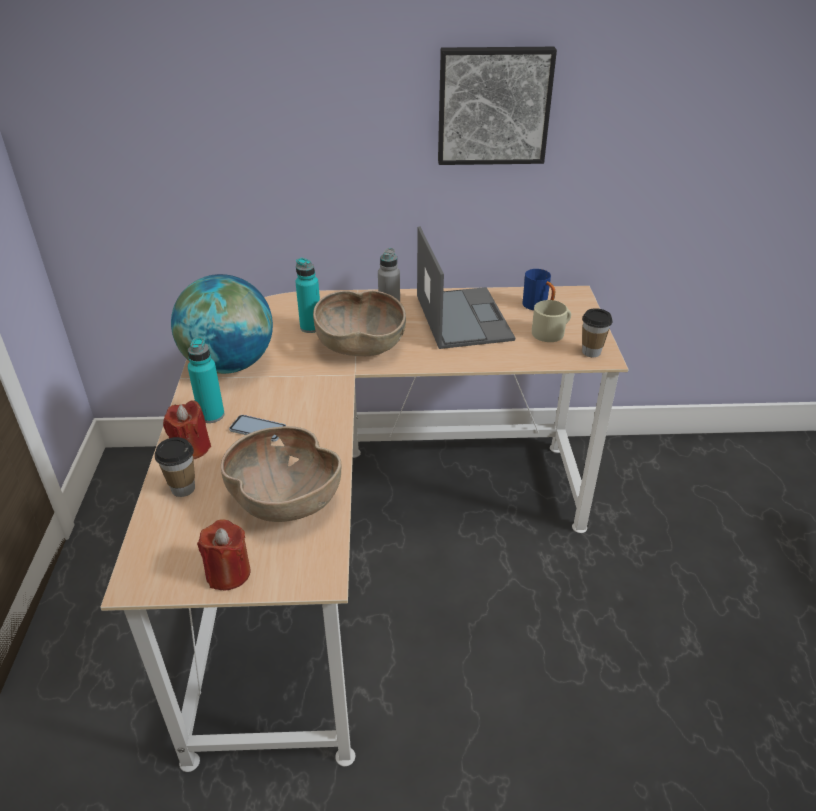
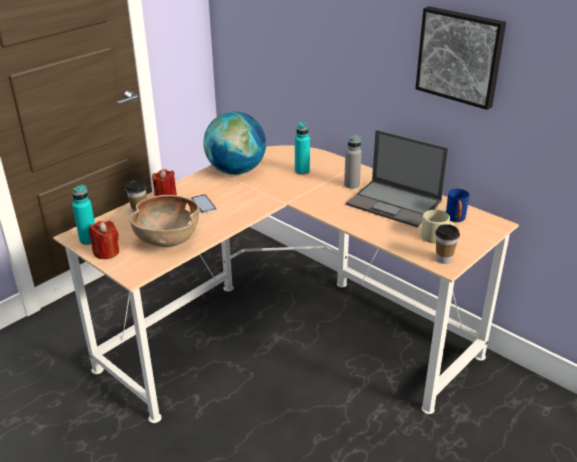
camera: 45 degrees right, 5 degrees down
(211, 415) = (194, 189): turquoise bottle -> turquoise bottle (88, 240)
(361, 346) = (311, 192): brown bowl -> none
(462, 317) = (395, 203): laptop -> laptop turned 90 degrees clockwise

